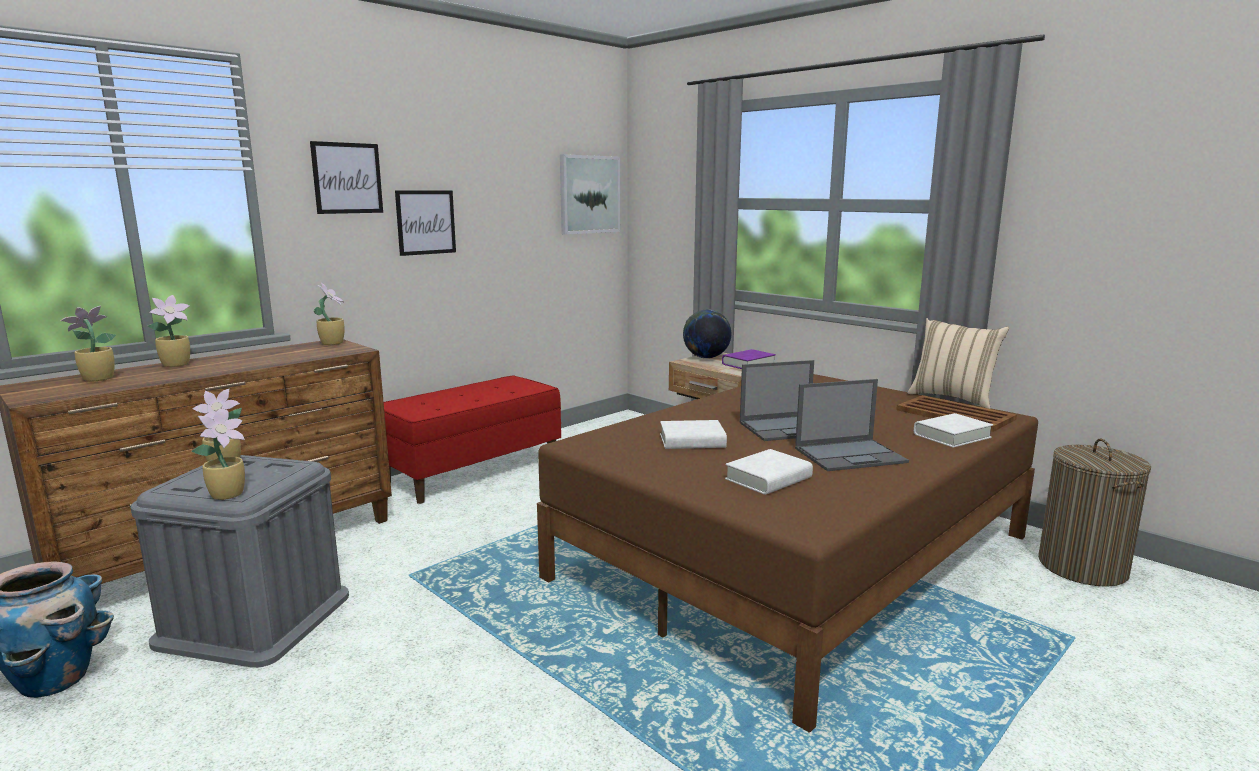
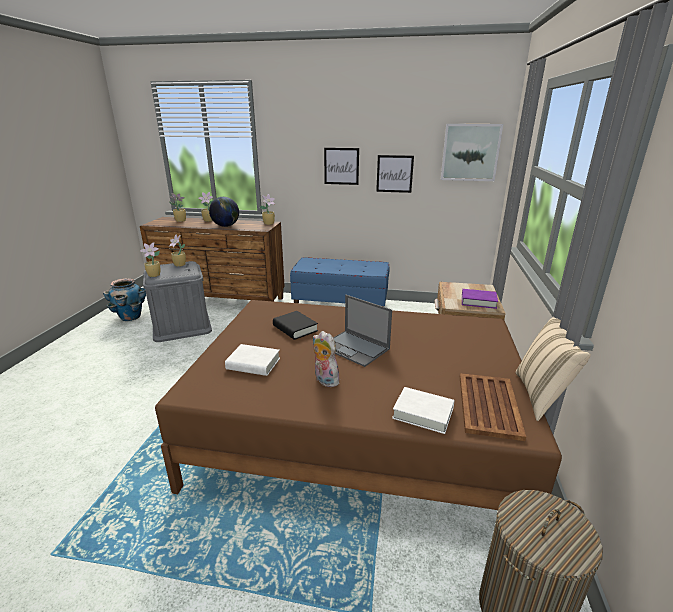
camera: 55 degrees right, 10 degrees up
(347, 178) = (299, 140): picture -> picture (394, 174)
(473, 471) = (341, 306): red bench -> blue bench
(692, 441) = (295, 328): white book -> black book
(706, 357) = (468, 287): globe -> globe (226, 226)
(851, 455) = (324, 380): laptop -> plush toy

